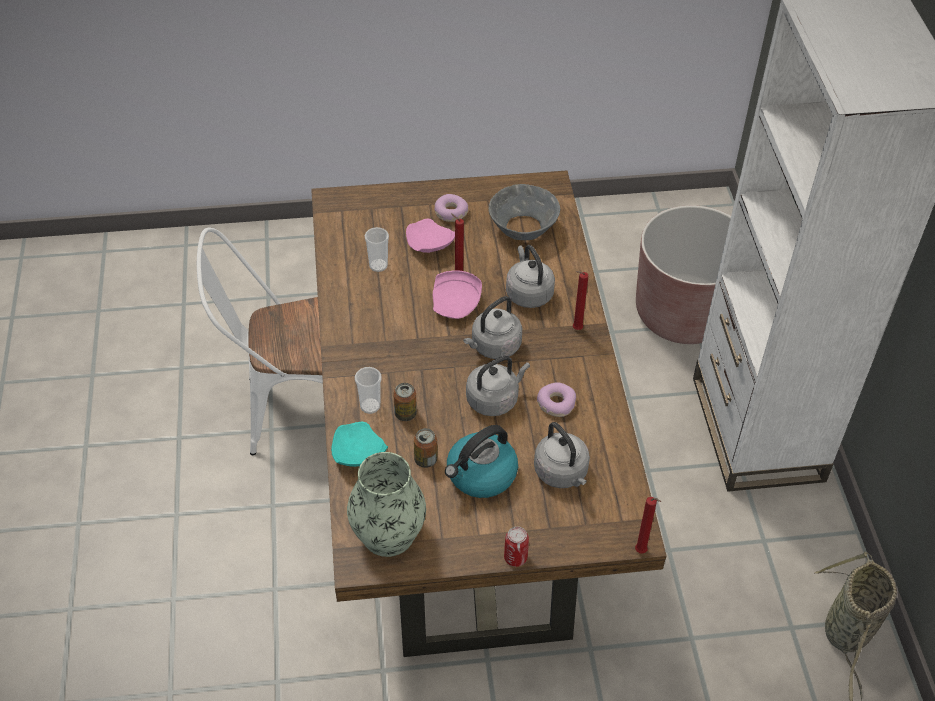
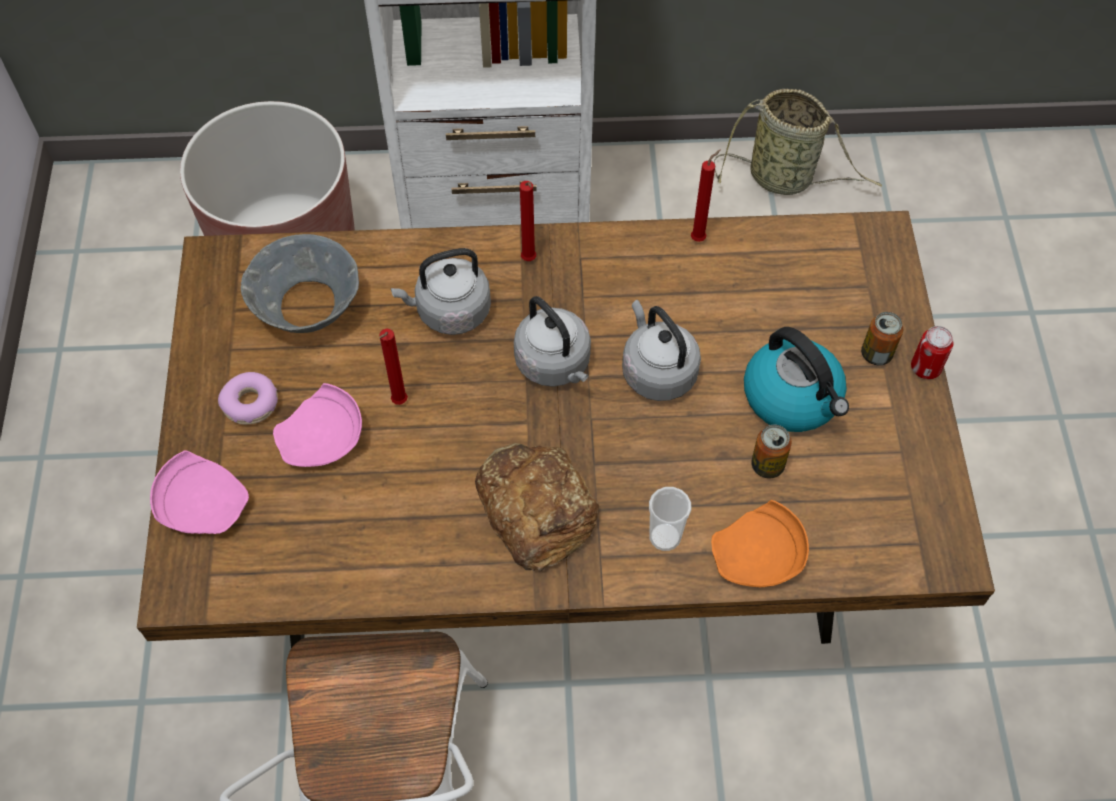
camera: 85 degrees left, 10 degrees up
(357, 454) = (758, 557): turquoise plate -> orange plate
(378, 265) = (359, 517): cup -> none
(387, 343) = (536, 509): none -> bread
(388, 534) = (899, 519): vase -> none
(405, 414) = (681, 488): can -> can (876, 354)
(456, 304) = (461, 408): pink plate -> pink plate (204, 503)
(556, 403) = (666, 298): donut -> none
(562, 473) = (788, 303): grey kettle -> none
(642, 552) = (906, 233): red candle -> red candle (700, 238)

